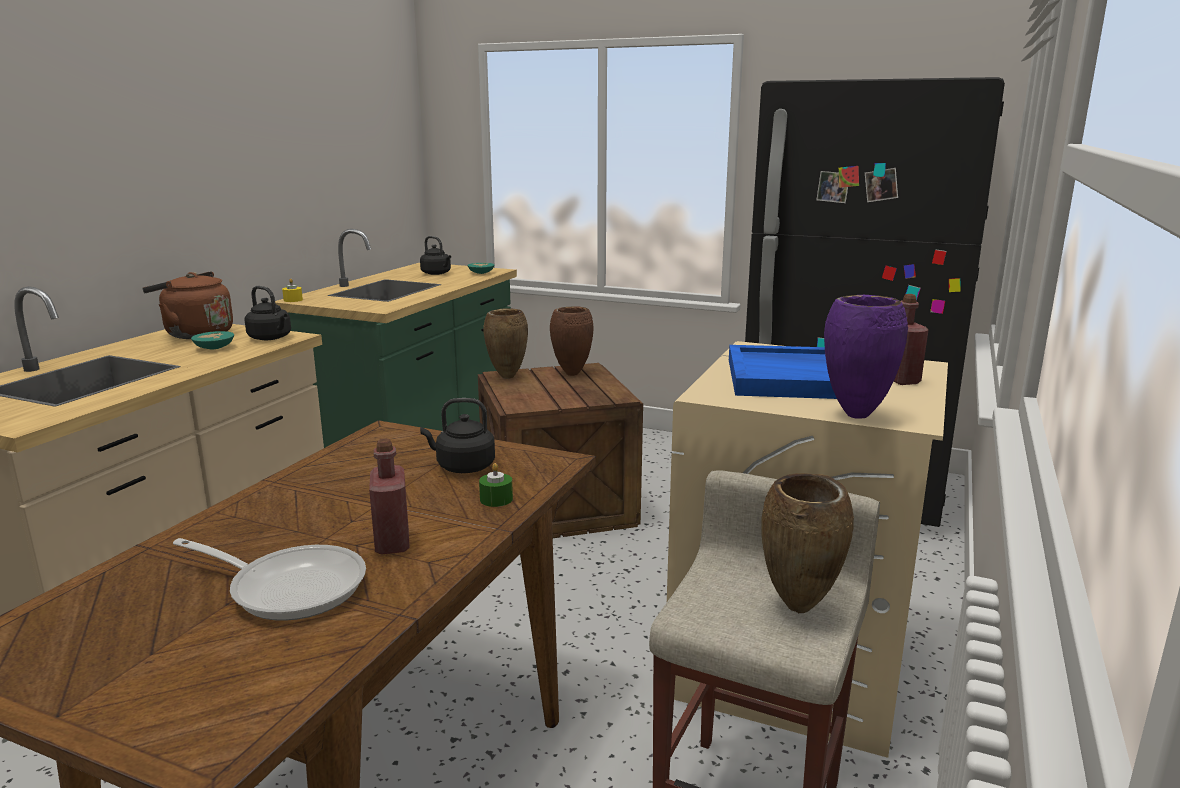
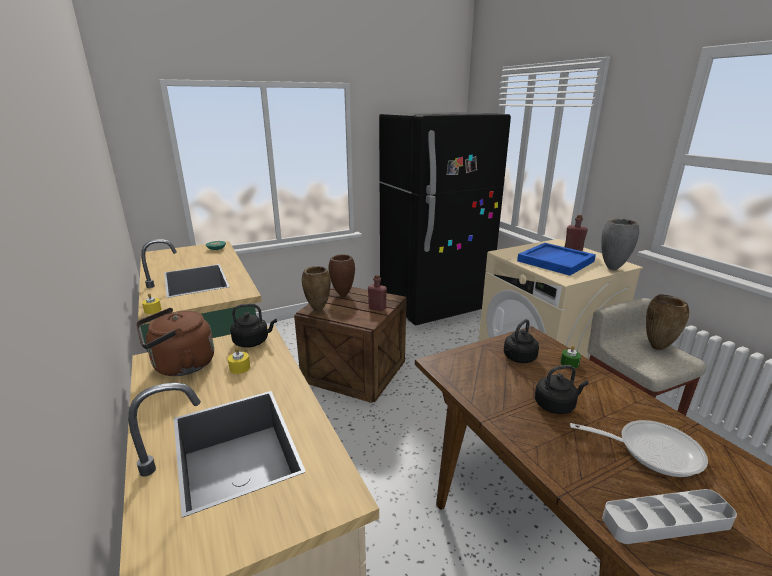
camera: 50 degrees left, 5 degrees up
(124, 613) = (666, 521): none -> grey tray
(212, 348) = (240, 368): turquoise bowl -> yellow candle
(290, 587) = (651, 450): frying pan -> frying pan turned 45 degrees clockwise
(392, 542) = (607, 405): red bottle -> red bottle (377, 308)
(437, 273) = (188, 257): black kettle -> black kettle (556, 405)
(854, 415) = (611, 269): purple vase -> grey vase

